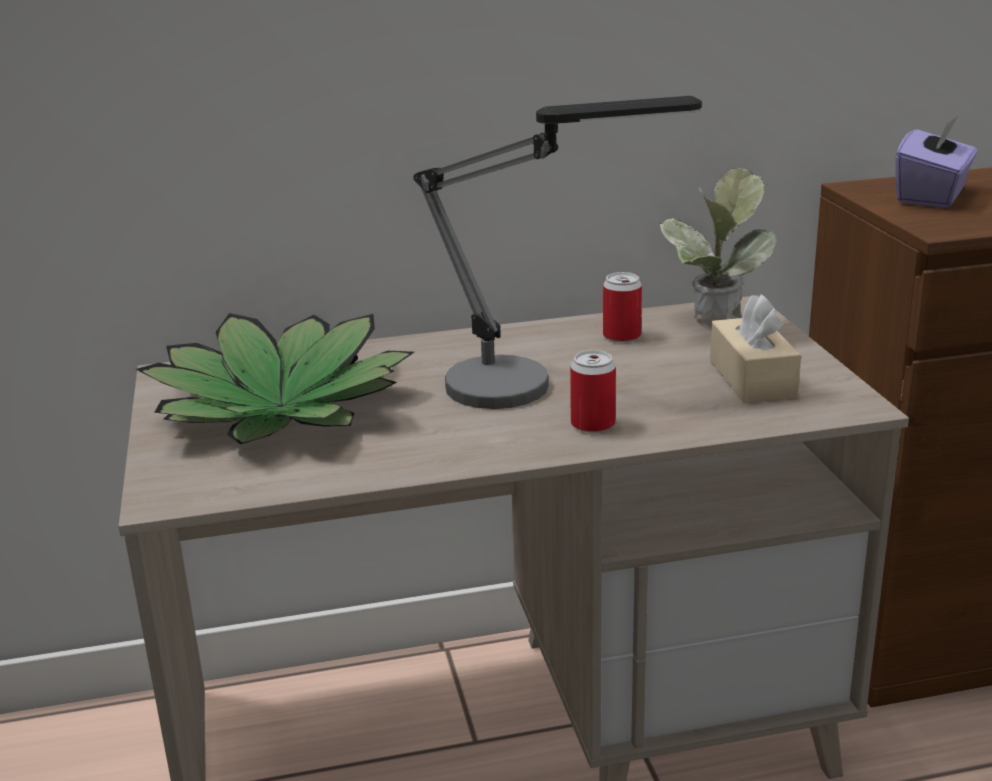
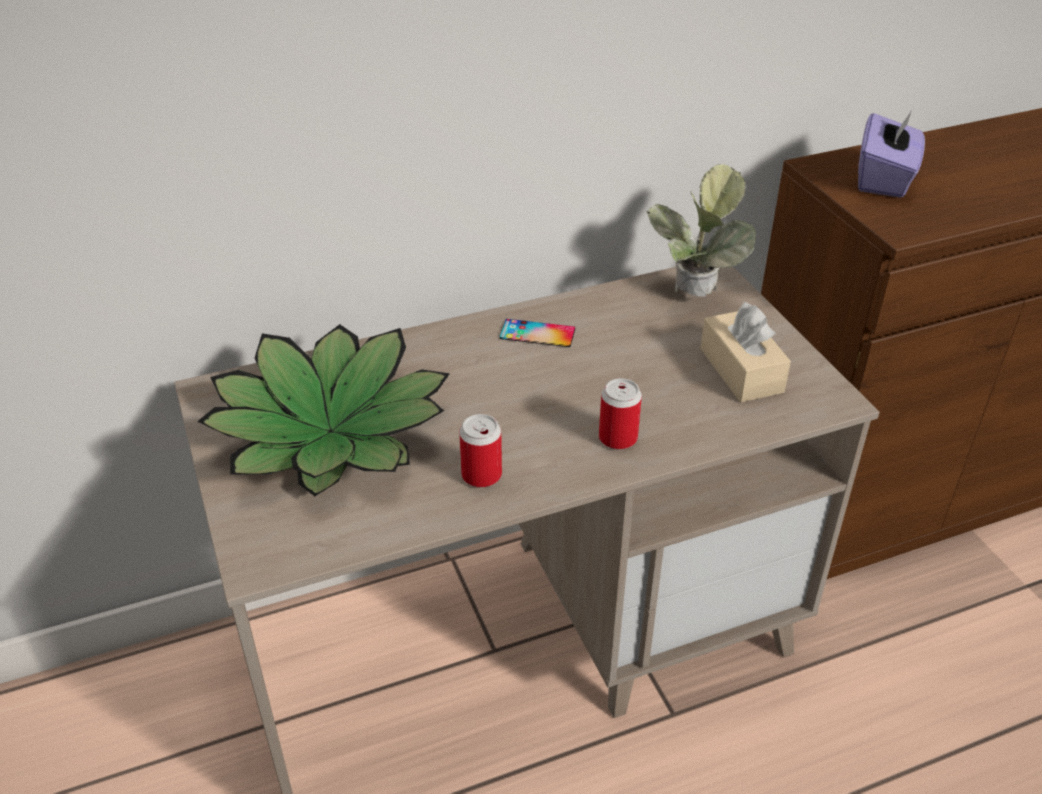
camera: 10 degrees left, 15 degrees up
(530, 385) = (550, 389): table lamp -> none
(531, 344) = (537, 333): none -> phone
(621, 336) = (616, 318): can -> can (481, 475)

